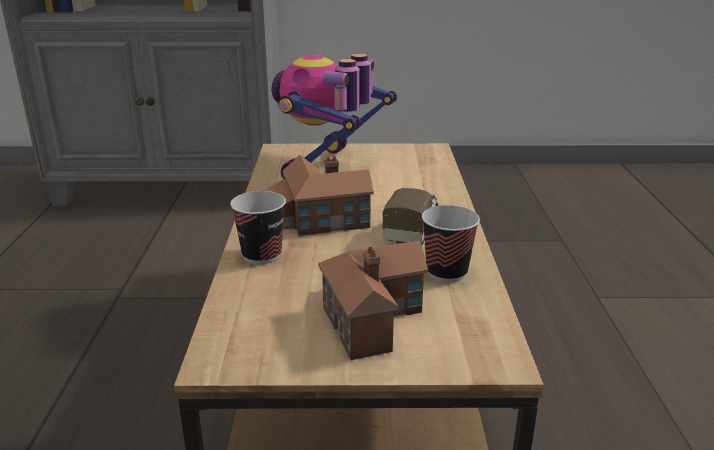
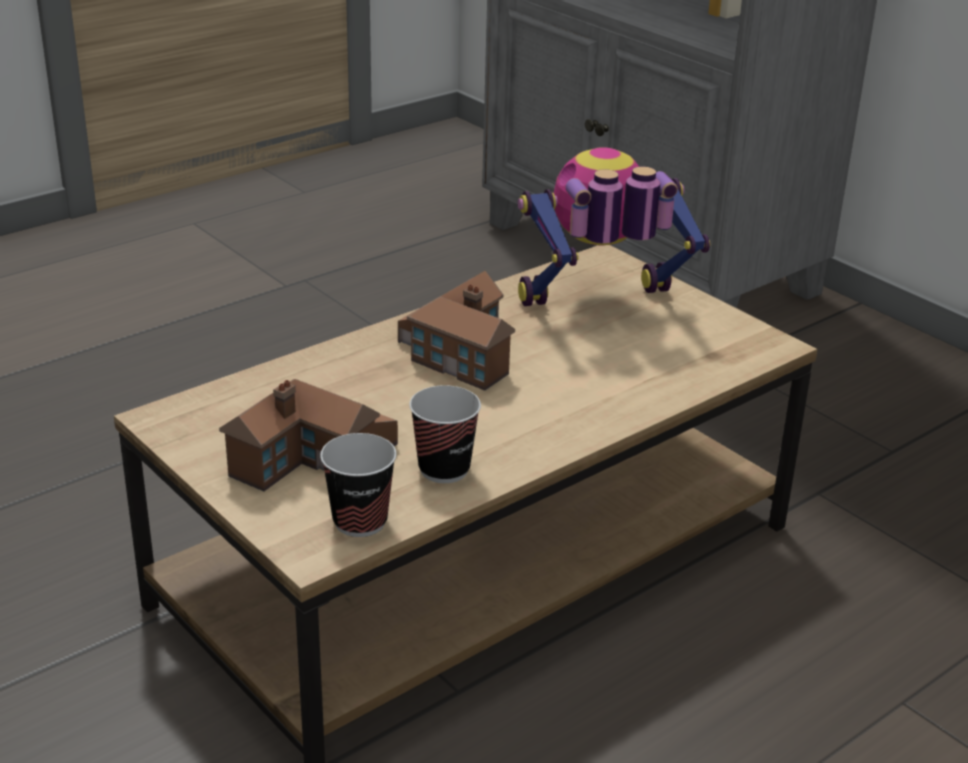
camera: 50 degrees right, 5 degrees up
(262, 255) = (347, 360): cup -> cup (360, 521)
(412, 228) = (518, 415): toy truck -> none

